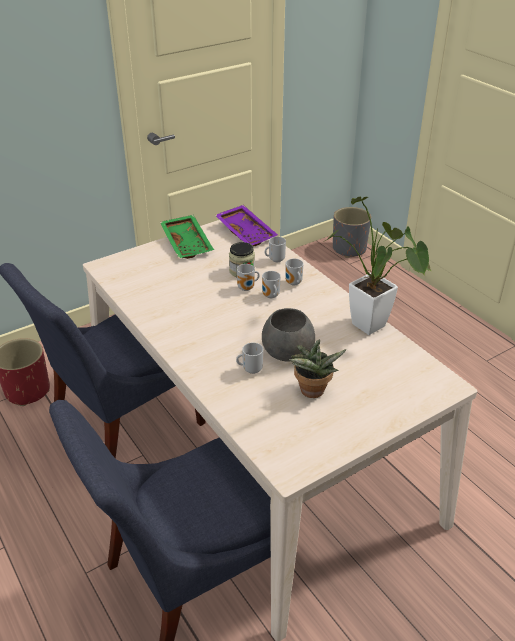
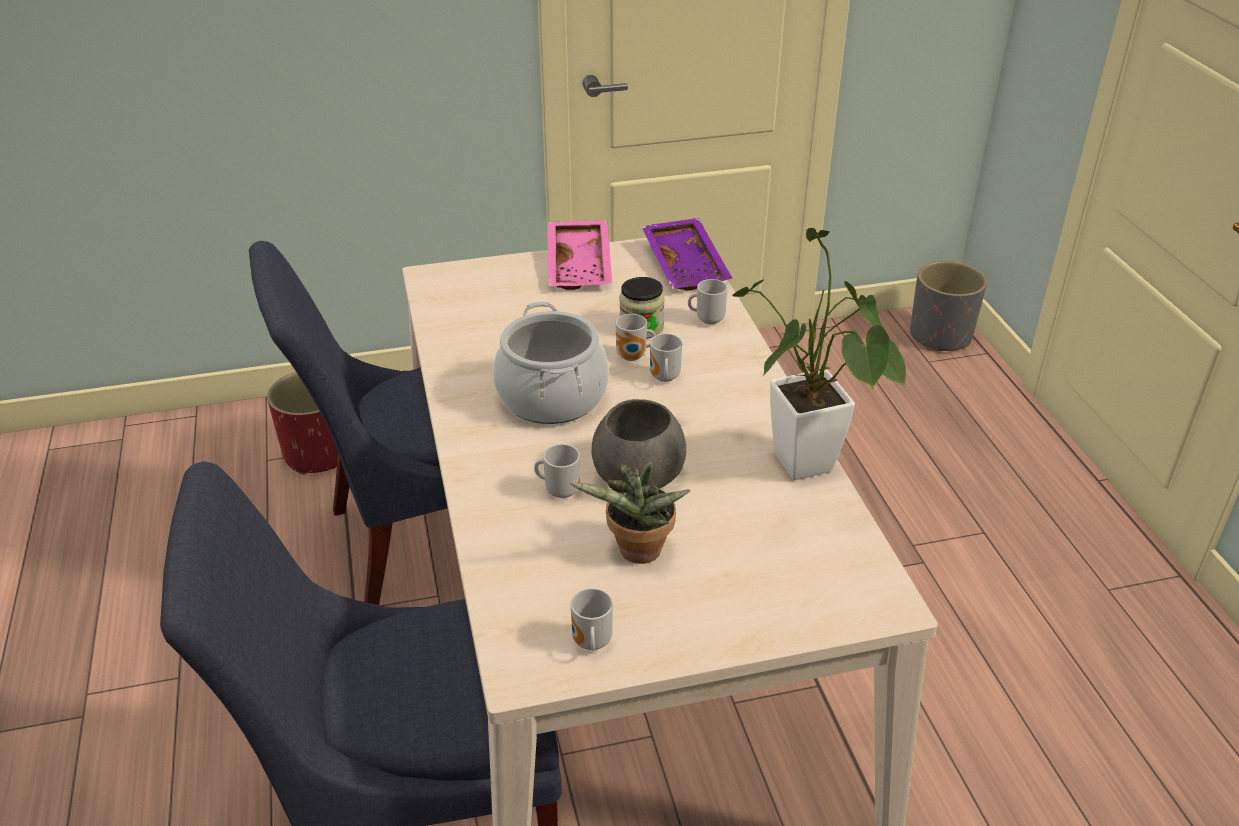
camera: 20 degrees right, 0 degrees up
(188, 243) = (581, 266): green tray -> pink tray
(215, 319) = (552, 396): none -> cooking pot
(293, 283) = (714, 365): mug -> mug (590, 644)

